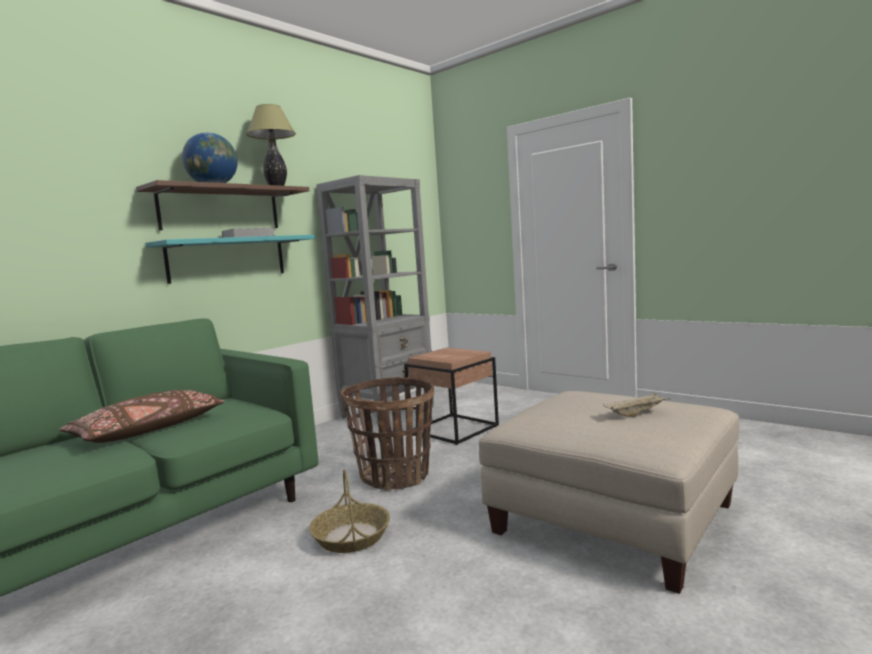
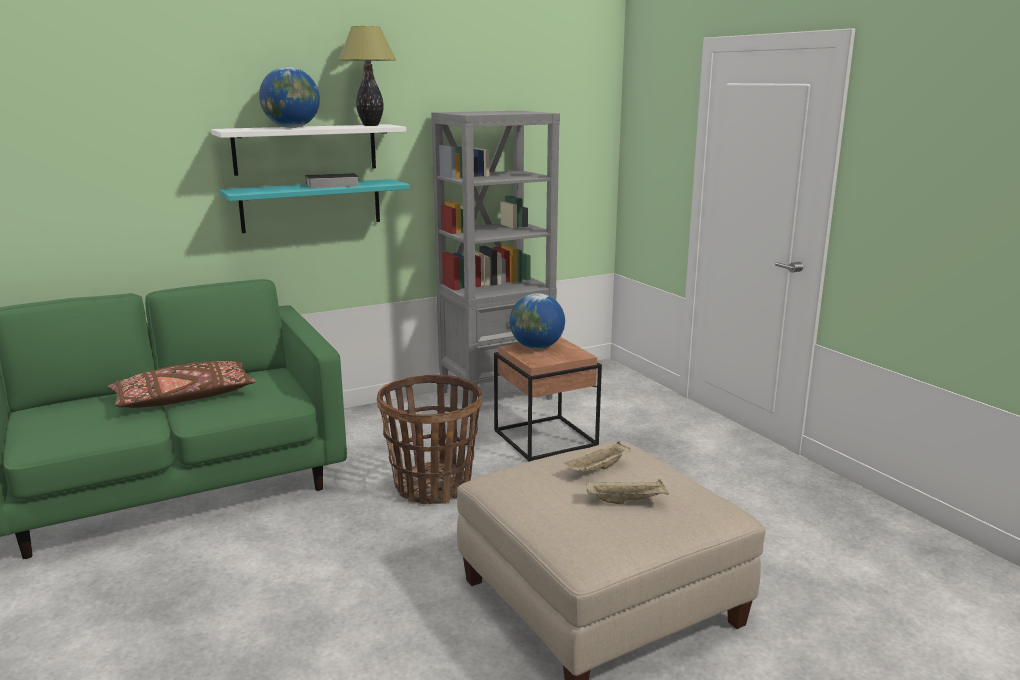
camera: 20 degrees right, 10 degrees up
(220, 209) = (305, 149): brown shelf -> white shelf
(351, 536) = (339, 545): basket -> none
(438, 354) = (536, 347): none -> globe
(586, 402) = (598, 469): none -> beige tray

